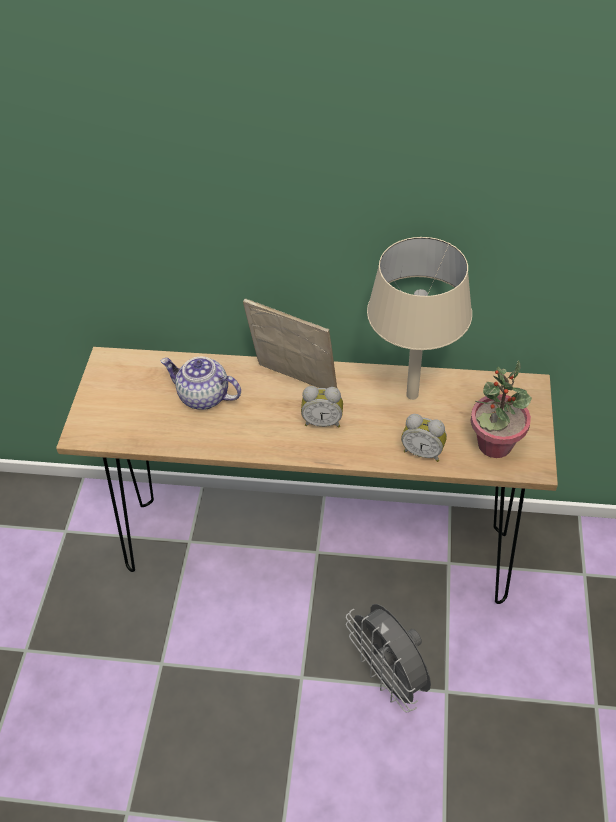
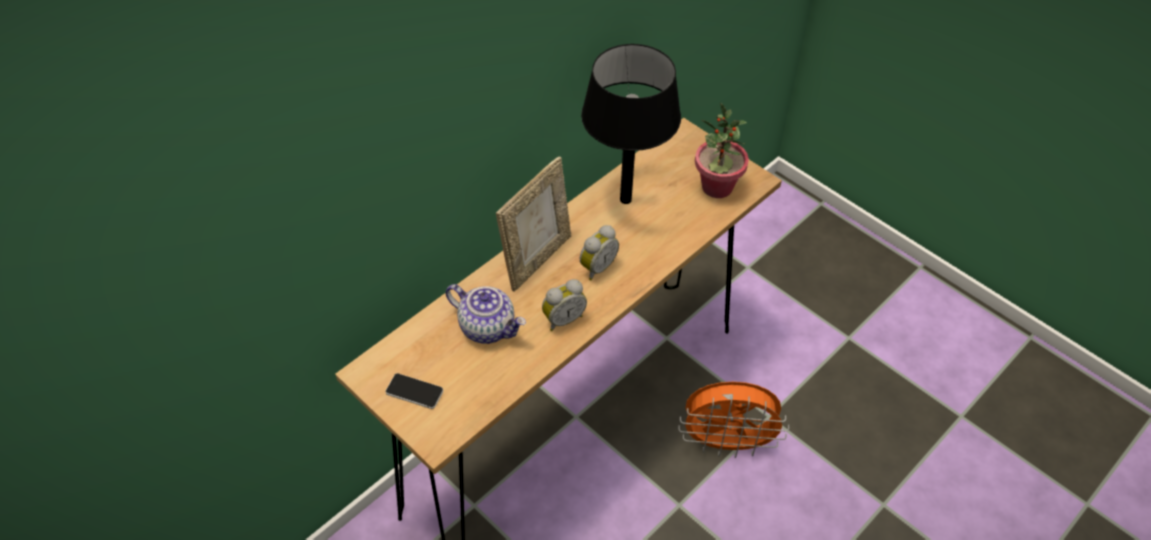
camera: 55 degrees left, 0 degrees up
(111, 395) = (414, 391): none -> phone
(203, 396) = (488, 327): teapot -> teapot turned 120 degrees counterclockwise
(294, 382) = (537, 259): picture frame -> picture frame turned 150 degrees clockwise
(389, 675) = (727, 443): grey fan -> orange fan
(412, 395) = (625, 200): beige table lamp -> black table lamp
(423, 451) = (685, 228): alarm clock -> alarm clock (563, 319)

